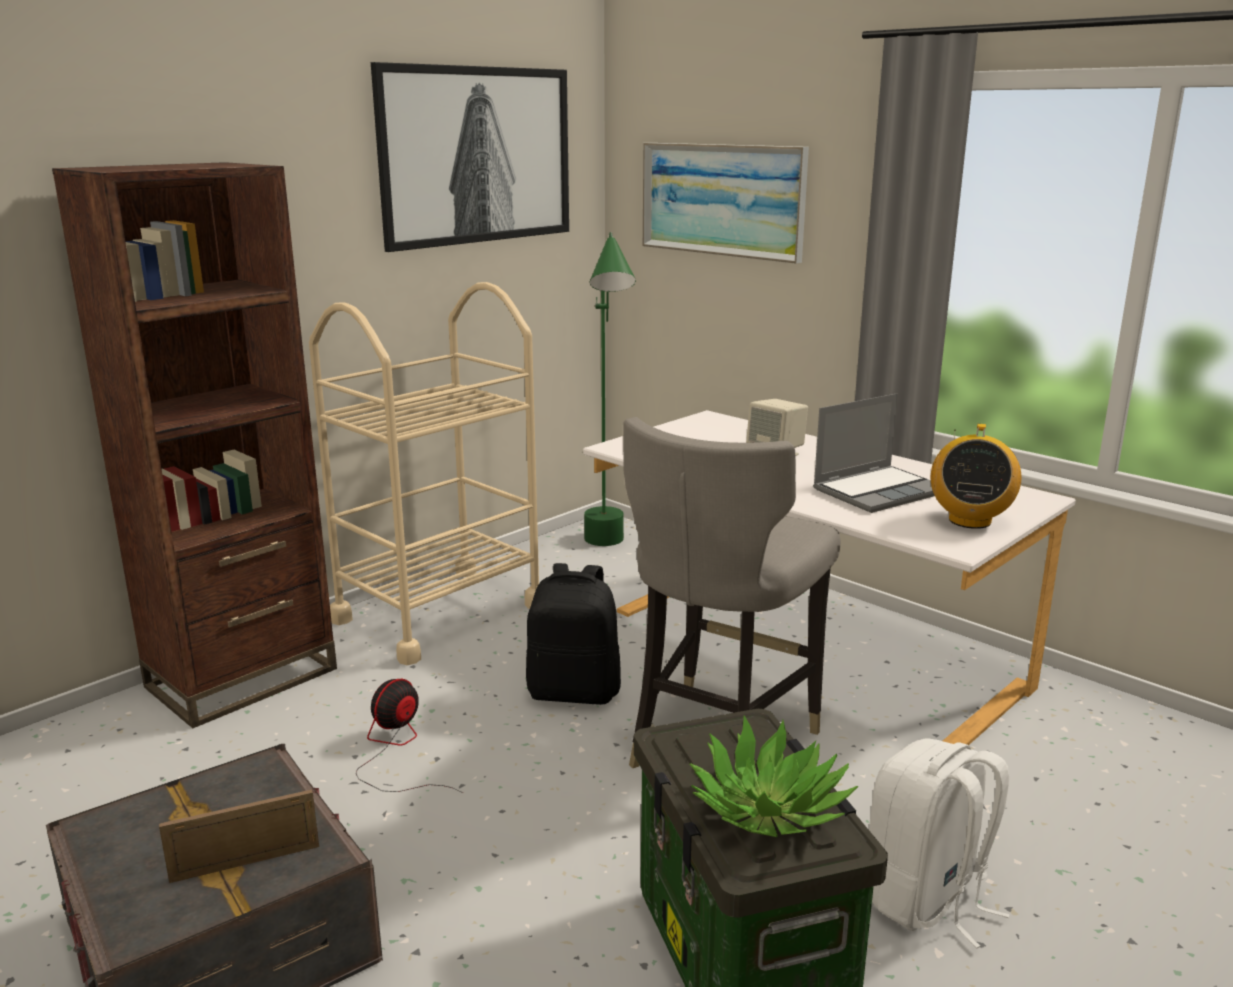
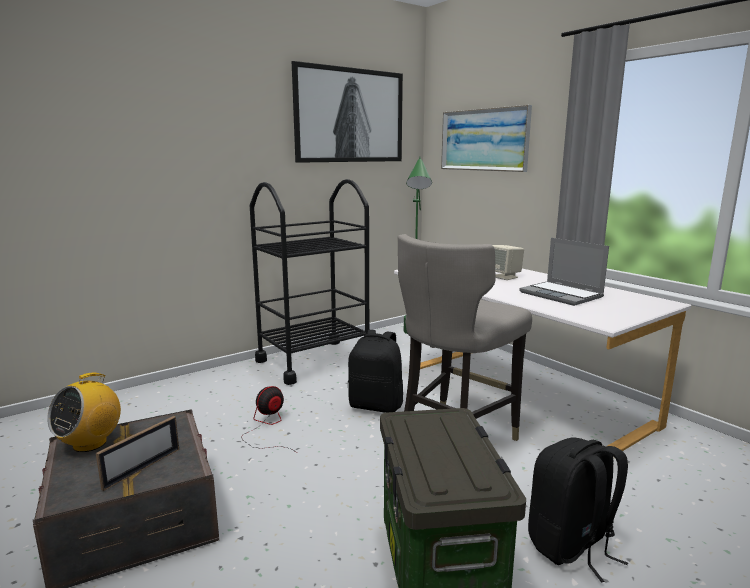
camera: 10 degrees right, 5 degrees down
(242, 678) = (200, 384): brown bookcase -> none
(245, 862) = (142, 468): picture frame -> picture frame turned 135 degrees clockwise
(439, 613) = (314, 361): beige cart -> black cart
(769, 808) = (451, 463): potted plant -> none
(879, 491) = (562, 295): laptop -> laptop turned 75 degrees clockwise
(927, 899) = (571, 546): white backpack -> black backpack
(969, 520) = (617, 311): radio -> radio (90, 443)

